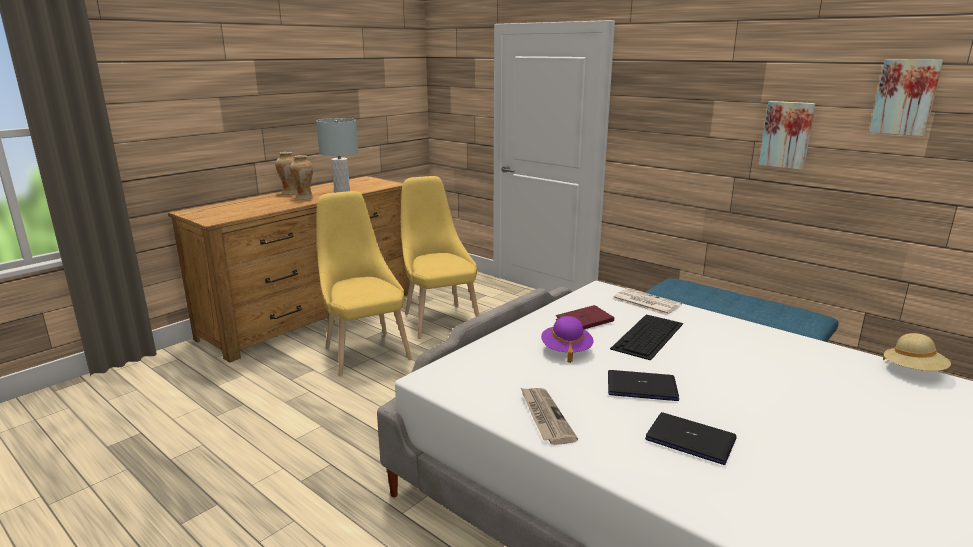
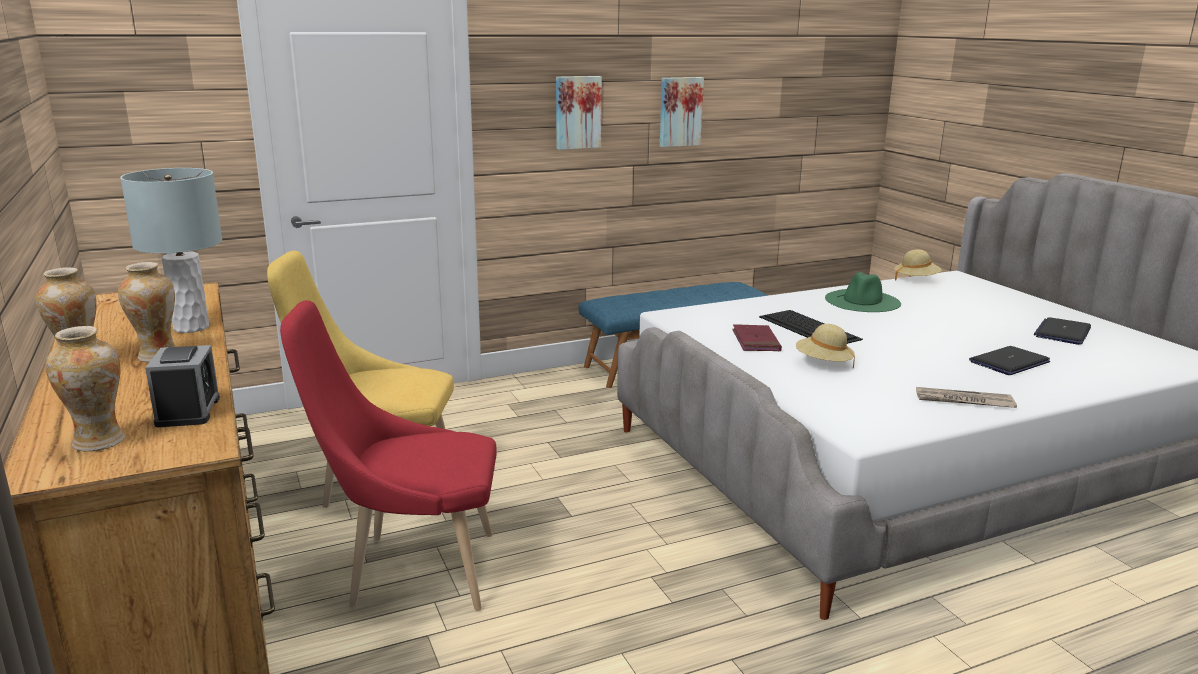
camera: 65 degrees left, 0 degrees up
(215, 210) = (99, 441): none -> vase
(247, 212) = (188, 411): none -> alarm clock
(364, 350) = (412, 571): yellow chair -> red chair
(566, 350) = (823, 363): purple hat -> beige hat
(642, 387) = (915, 355): laptop -> laptop (1062, 332)
(645, 302) = (726, 309): newspaper -> none
(772, 350) = (862, 300): none -> green hat
(905, 97) = (765, 66): picture -> picture (577, 112)

